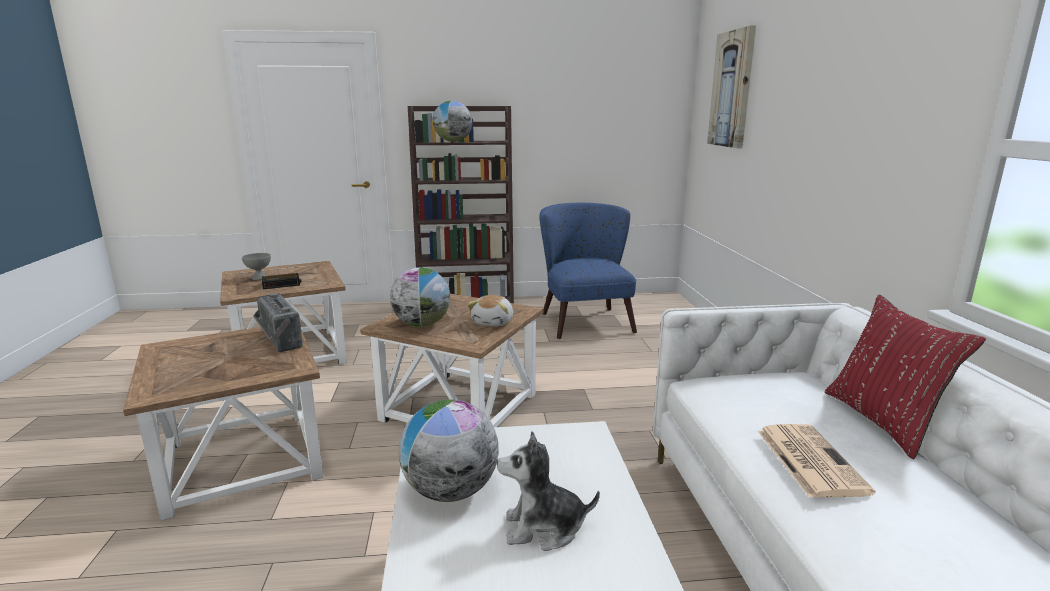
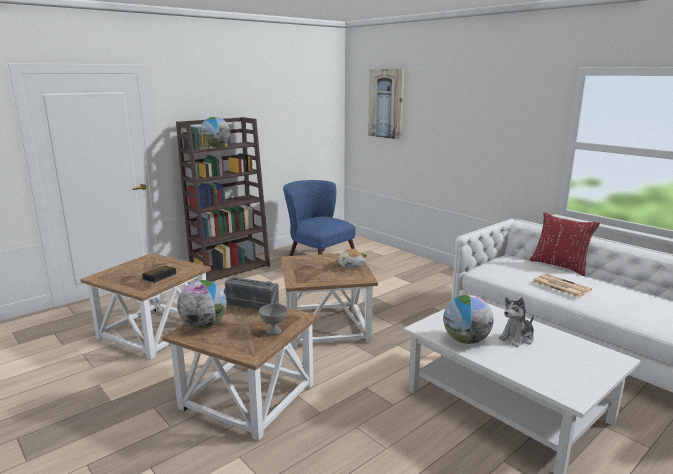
camera: 35 degrees left, 0 degrees up
(260, 278) = (129, 276): grey bowl -> grey bowl (274, 331)
(422, 324) = (316, 276): globe -> globe (204, 325)

